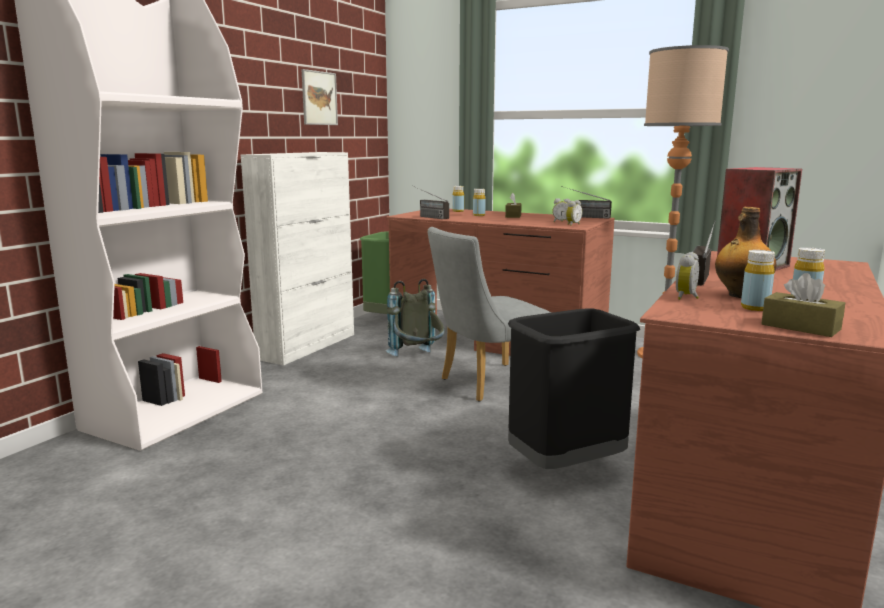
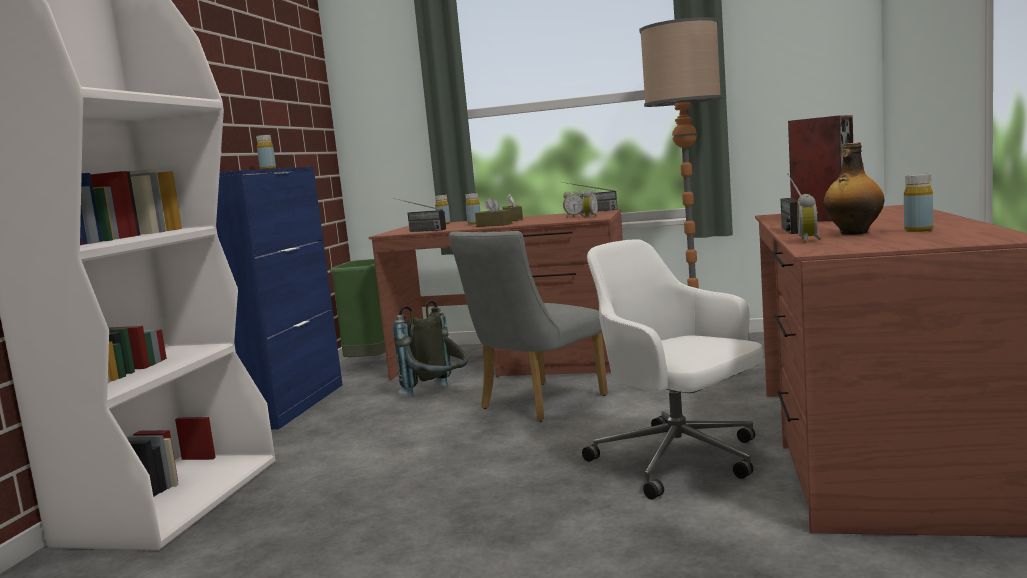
camera: 15 degrees left, 5 degrees down
(308, 346) = (294, 405): white cabinet -> blue cabinet
(319, 98) = (267, 107): picture -> none
(566, 466) = (679, 460): black trash can -> white office chair
(755, 308) = (882, 237): yellow bottle -> yellow bottle (268, 169)
(800, 327) = (945, 241): brown tissue box -> brown tissue box (494, 225)

